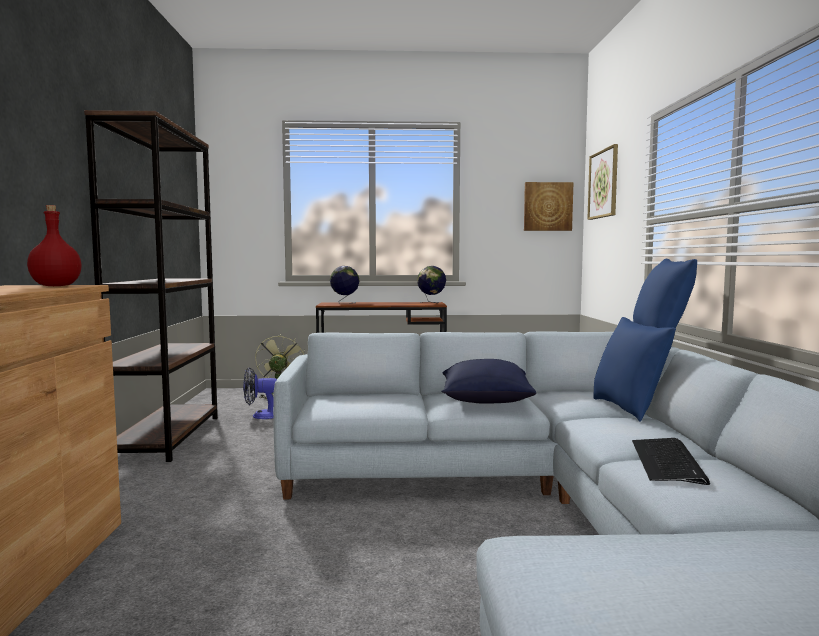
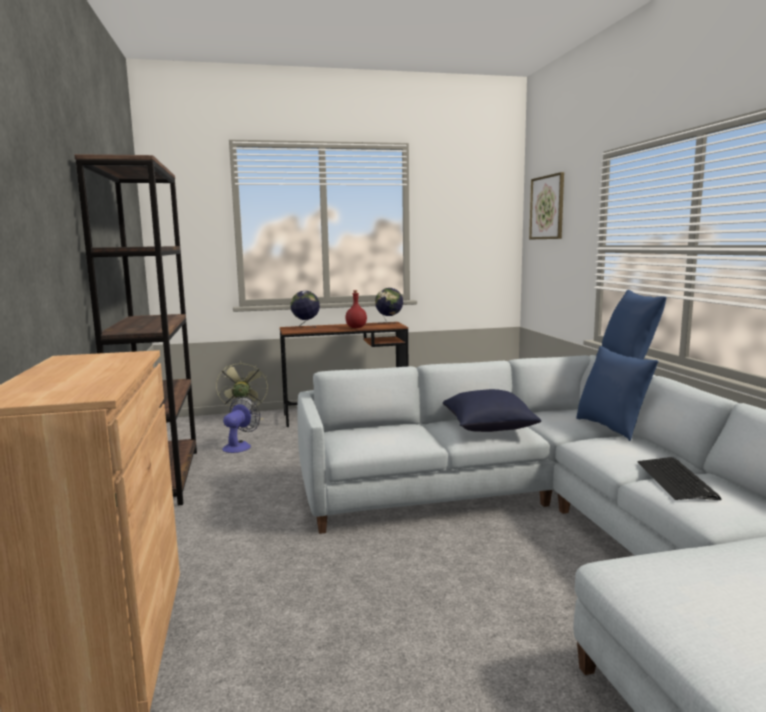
camera: 10 degrees left, 5 degrees up
(55, 286) = (118, 358): red bottle -> red bottle (356, 327)
(261, 415) = (240, 446): fan -> fan turned 135 degrees clockwise
(547, 206) = (490, 226): picture -> none

